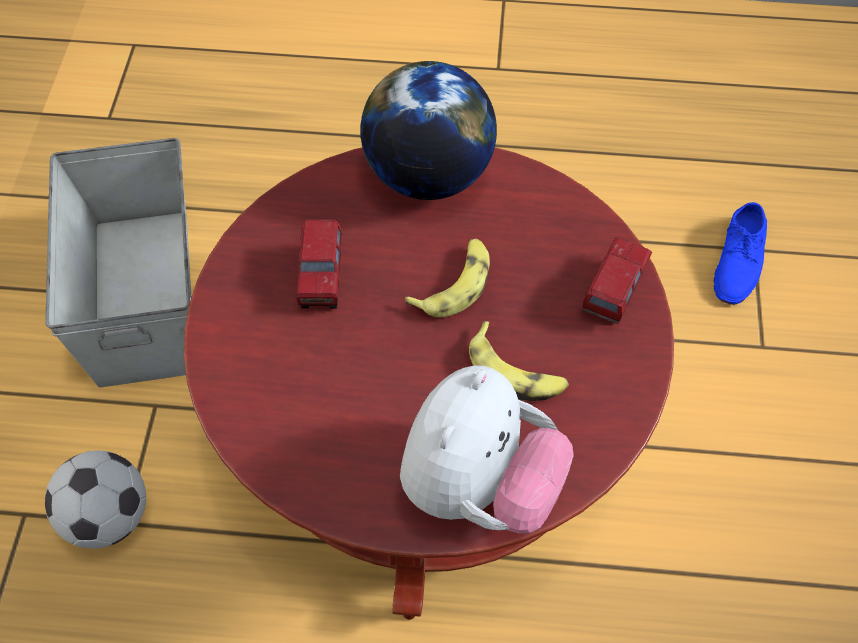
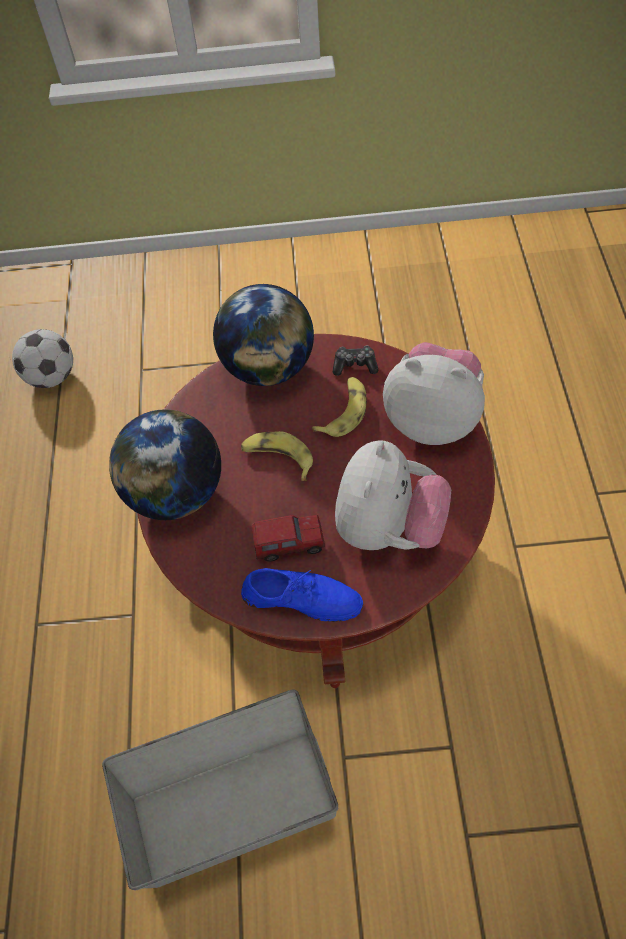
camera: 95 degrees left, 0 degrees up
(108, 517) = (450, 762): football -> football (52, 377)
(314, 391) = (388, 527): none -> plush toy
(601, 401) = (355, 365): none -> game controller
(613, 293) = (268, 367): toy truck -> globe
(739, 261) = (152, 377): blue shoe -> blue shoe (302, 598)

